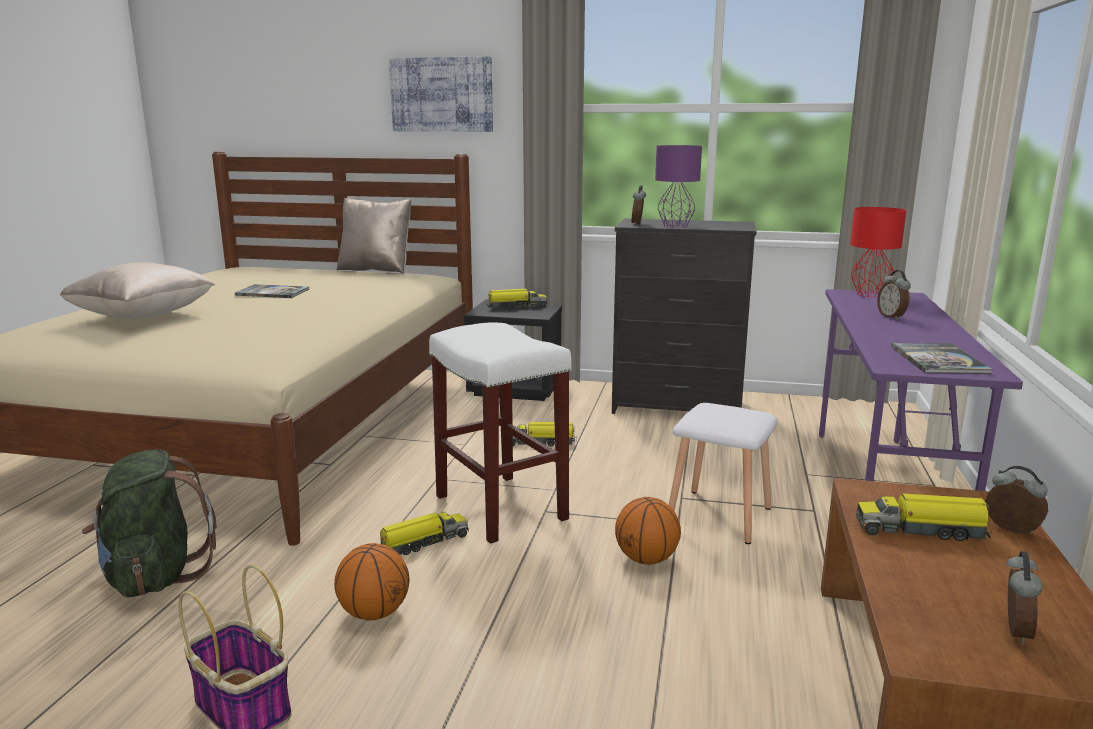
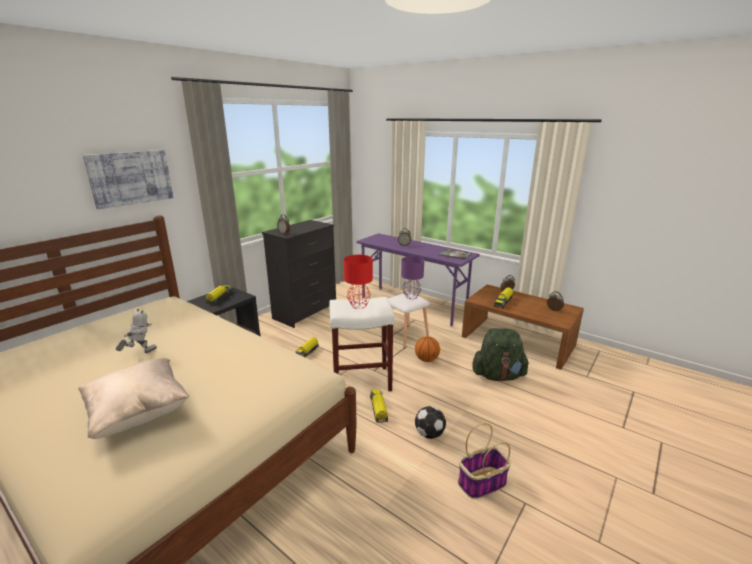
camera: 65 degrees left, 5 degrees up
(154, 576) = (349, 514): green backpack -> green backpack (498, 376)
(272, 292) = (140, 353): book -> toy robot
(374, 613) = (430, 434): basketball -> football
(376, 270) = (117, 312): beige pillow -> none
(675, 226) = (303, 230): purple table lamp -> purple table lamp (411, 296)
(870, 294) = (372, 238): red table lamp -> red table lamp (359, 305)

